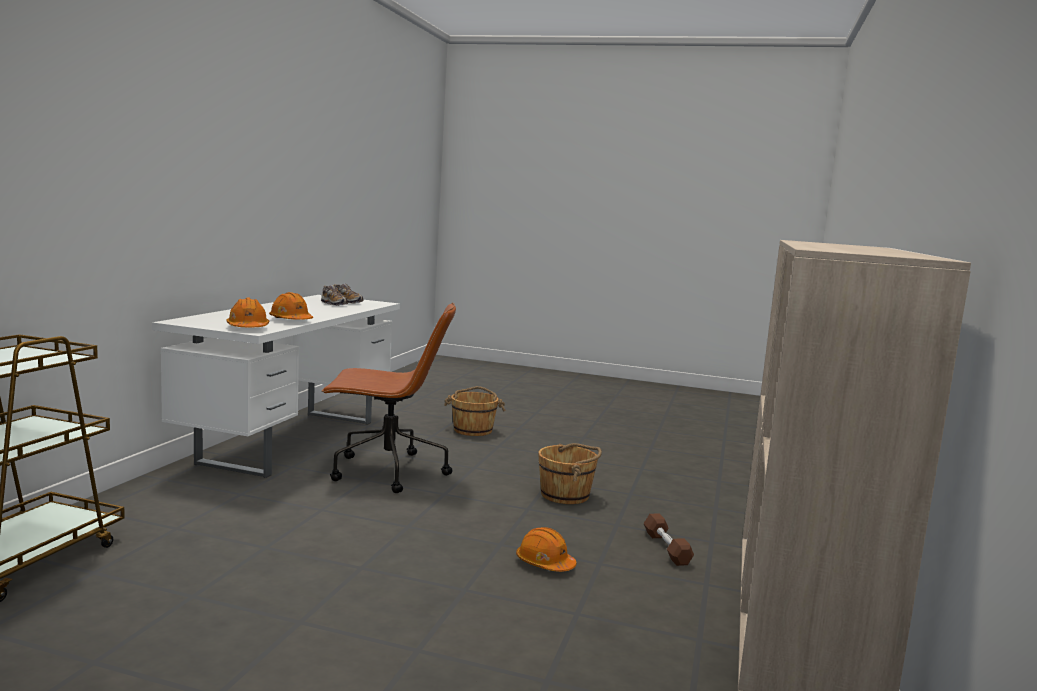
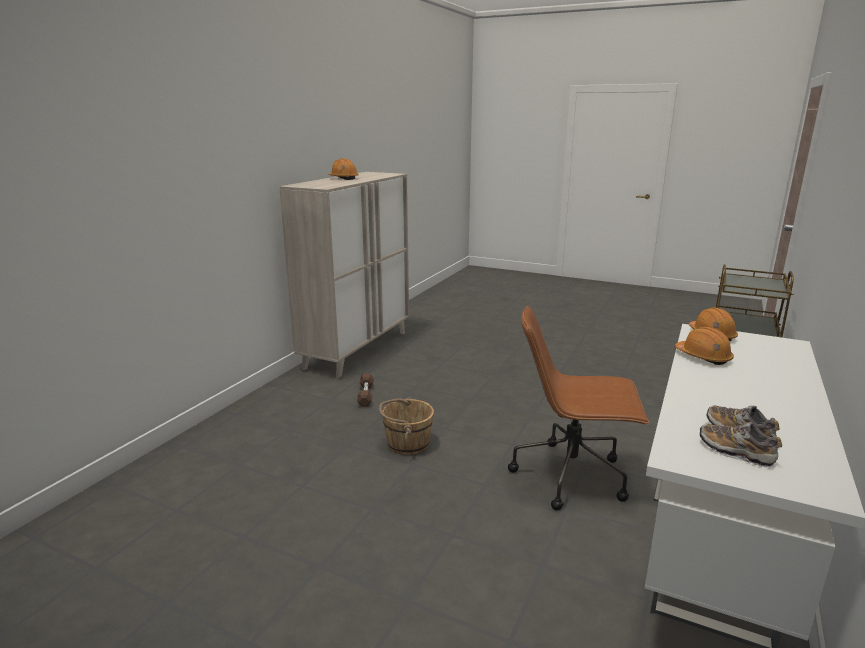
camera: 170 degrees left, 10 degrees up
(473, 430) = (483, 588): brown bucket -> none
(544, 563) = (448, 387): orange hard hat -> orange hard hat (343, 178)

